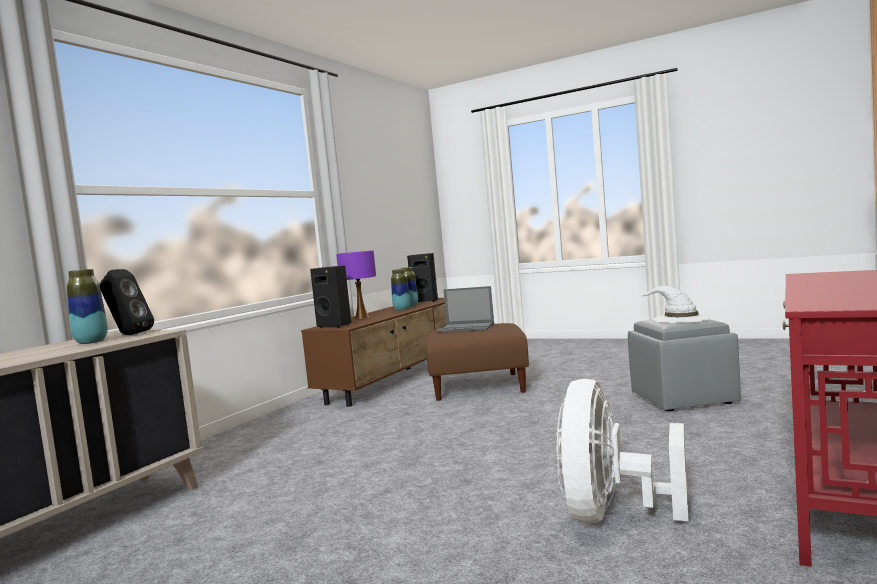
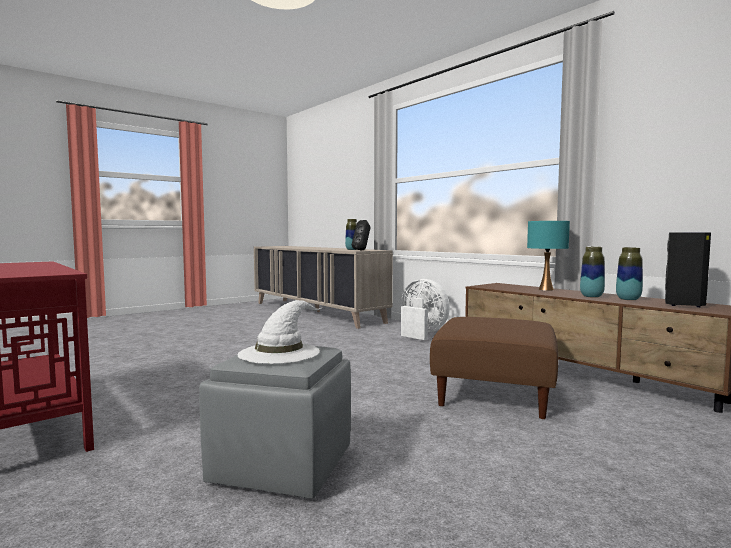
camera: 110 degrees right, 0 degrees up
(335, 326) = (498, 285): black speaker -> none
(361, 317) = (545, 289): purple table lamp -> turquoise table lamp
(467, 328) = (513, 325): laptop -> none
(611, 514) = (168, 373): white fan -> white fan (421, 333)

